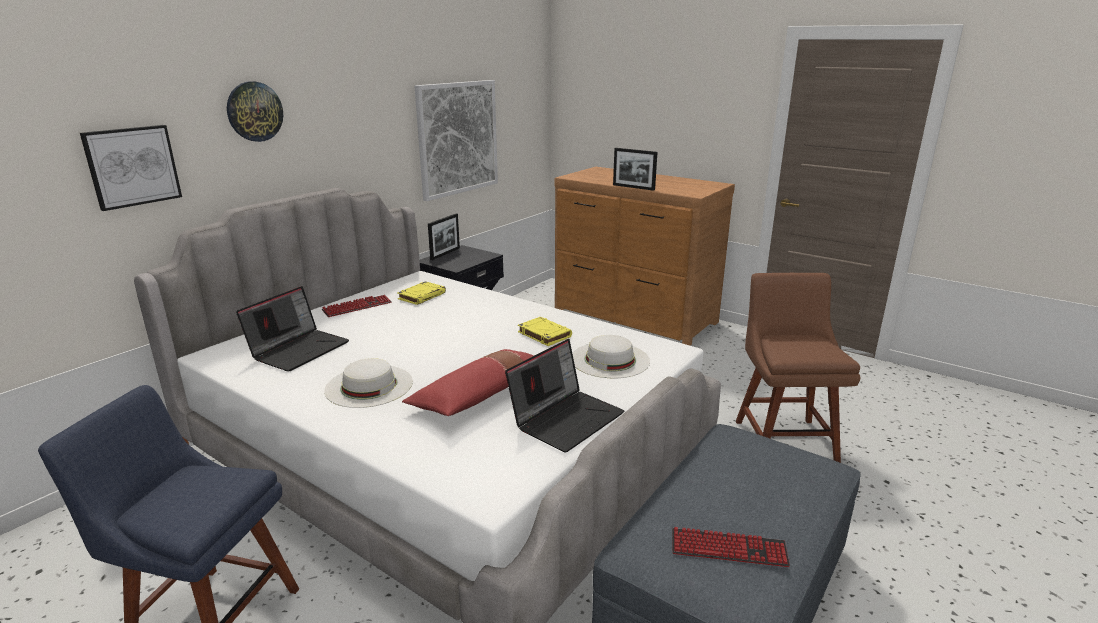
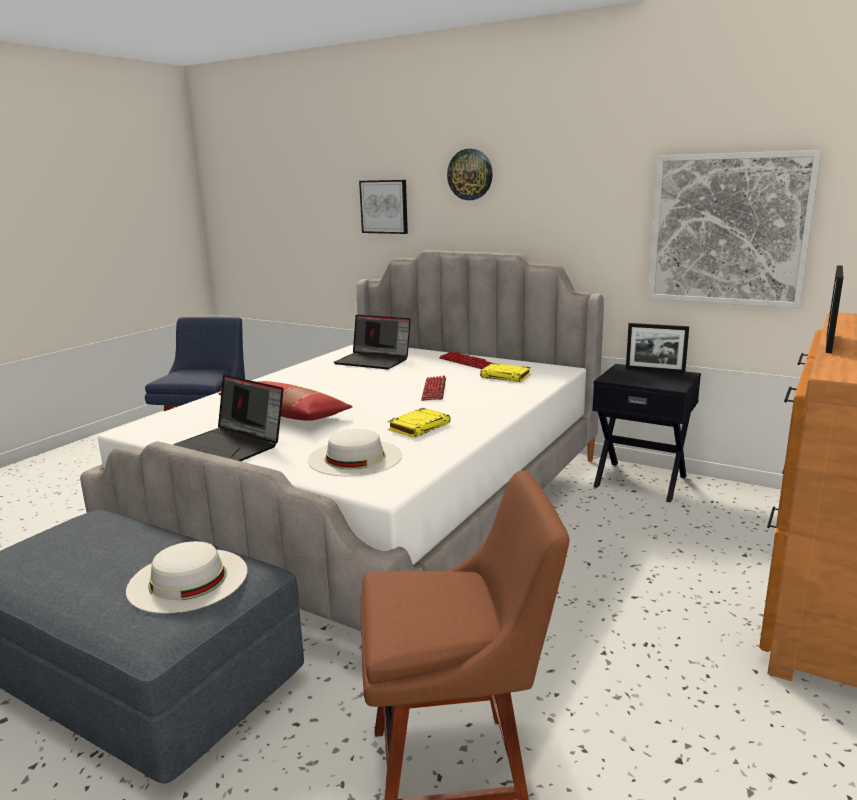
camera: 85 degrees right, 5 degrees down
(369, 385) = (309, 384): white hat -> white hat (188, 579)
(728, 549) = (54, 552): keyboard -> keyboard (434, 390)

